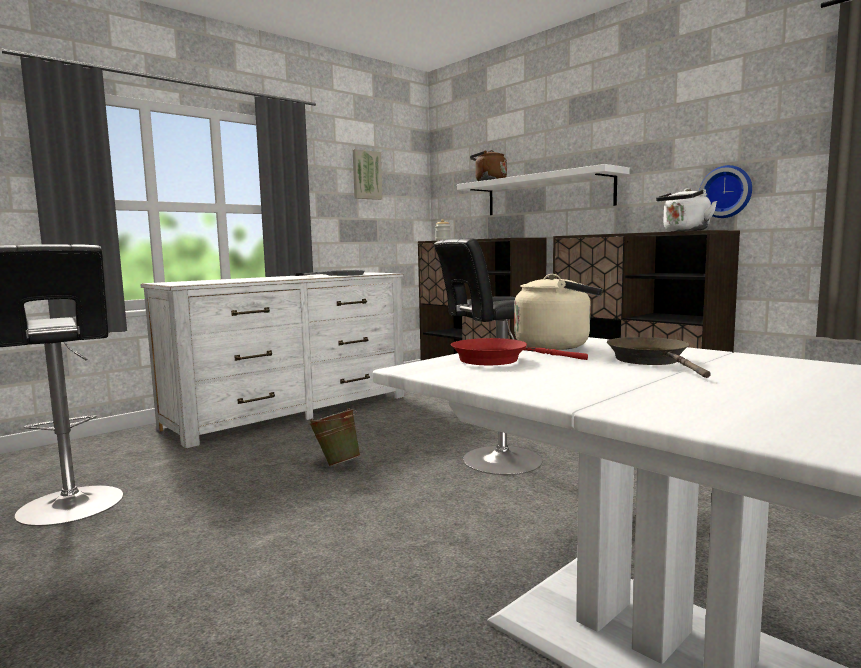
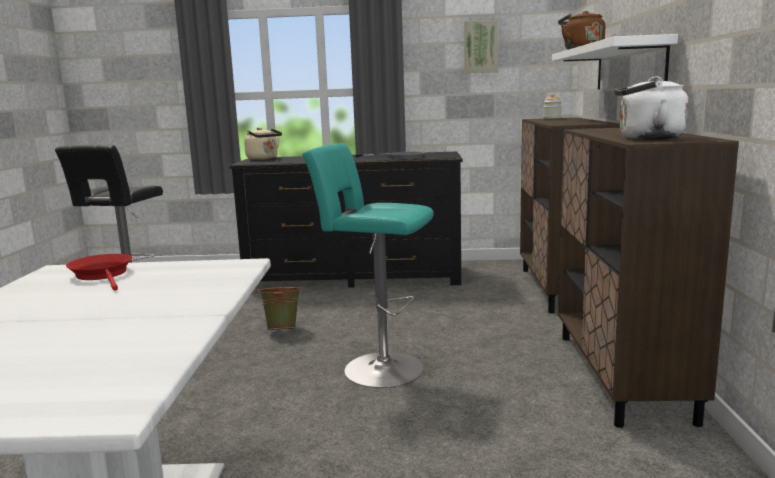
camera: 45 degrees right, 5 degrees up
(291, 412) = (354, 277): white dresser -> black dresser
(496, 461) = (378, 368): black stool -> turquoise stool
(557, 346) = (190, 272): beige kettle -> beige kettle (263, 159)
(651, 361) = (137, 304): brown frying pan -> none
(726, 192) = (743, 77): wall clock -> none

